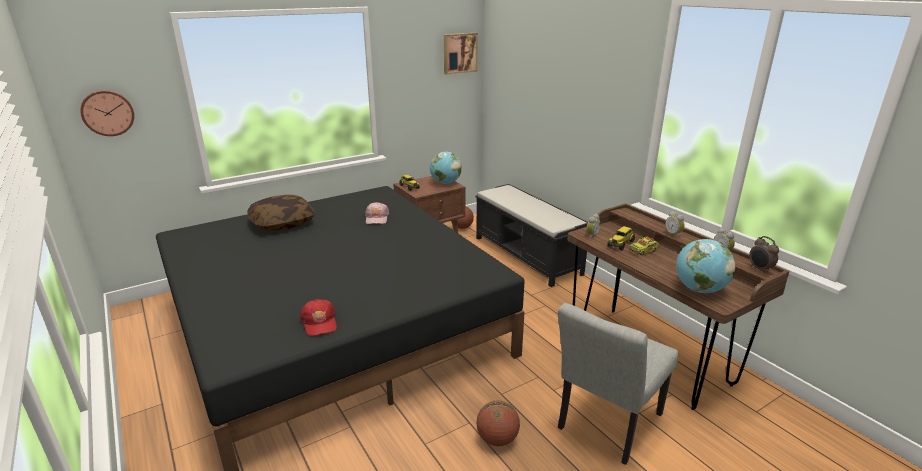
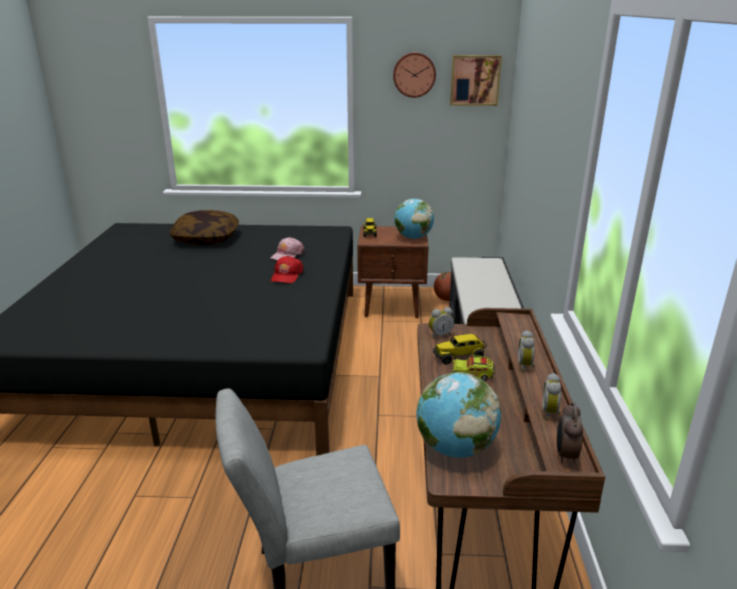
camera: 35 degrees right, 0 degrees up
(107, 112) = (93, 106): wall clock -> wall clock (414, 74)
(319, 322) = (92, 332): red cap -> red cap (286, 275)
(497, 439) = (194, 527): basketball -> none

